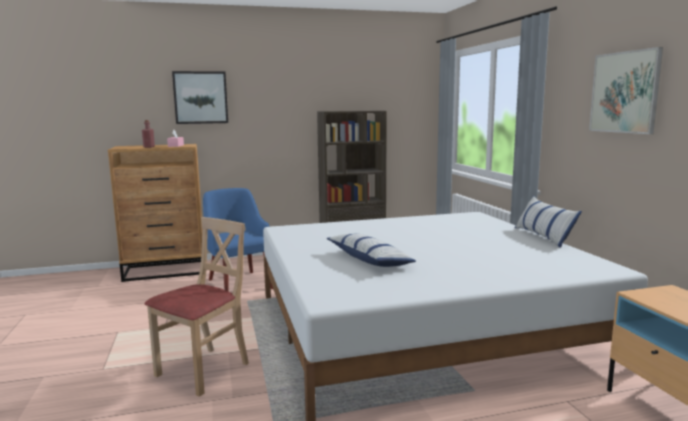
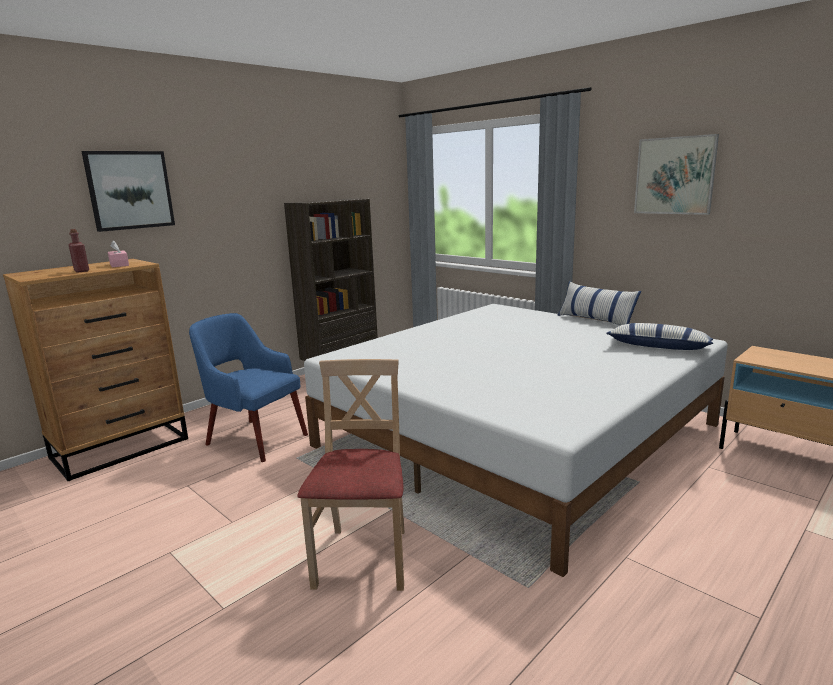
camera: 30 degrees left, 5 degrees up
(369, 260) = (503, 375): pillow -> pillow (658, 347)

